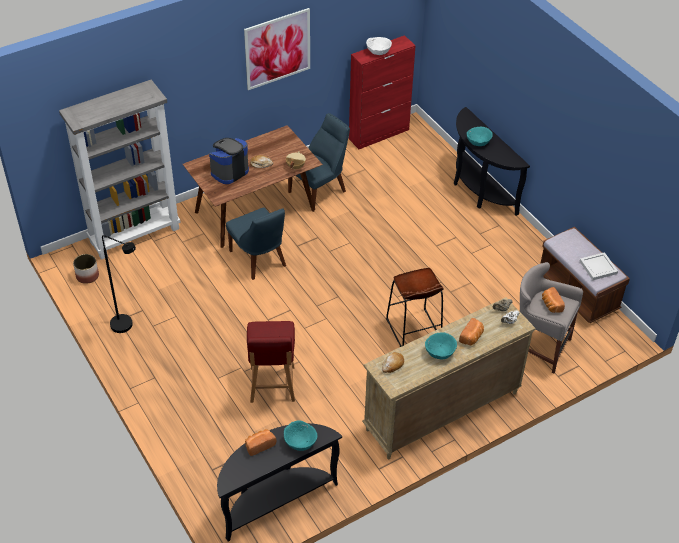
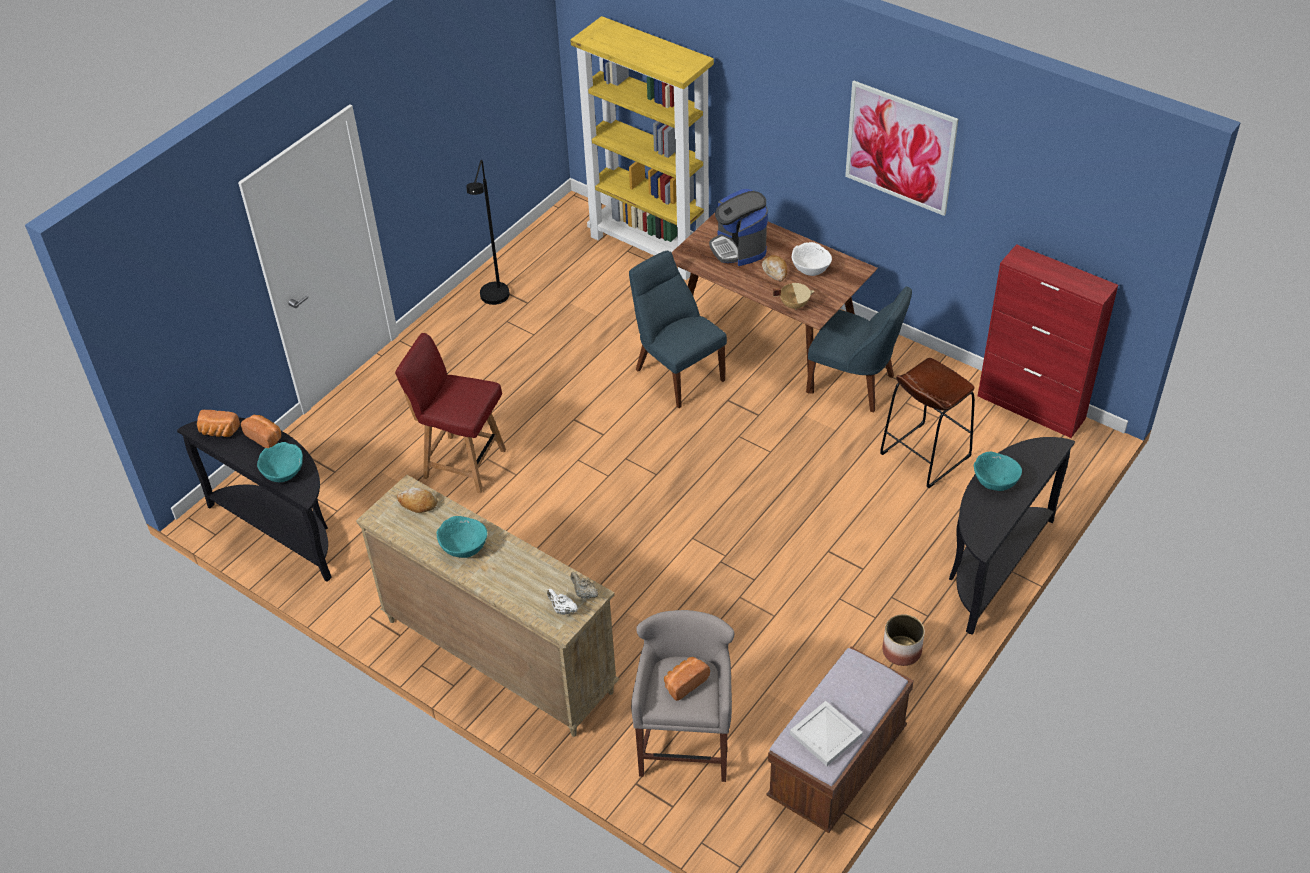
camera: 70 degrees right, 0 degrees up
(87, 276) = (557, 237): planter -> planter (902, 651)
(135, 234) = (650, 247): grey bookcase -> yellow bookcase
(229, 171) = (739, 248): coffee machine -> coffee machine turned 135 degrees counterclockwise
(259, 260) = (676, 373): blue chair -> blue chair turned 105 degrees clockwise
(272, 385) = (462, 463): red chair -> red chair turned 45 degrees clockwise
(378, 51) = (1049, 269): white bowl -> white bowl (811, 268)
(413, 329) = (638, 576): brown stool -> brown stool (924, 455)
(472, 337) = (509, 574): bread -> bread (218, 432)

